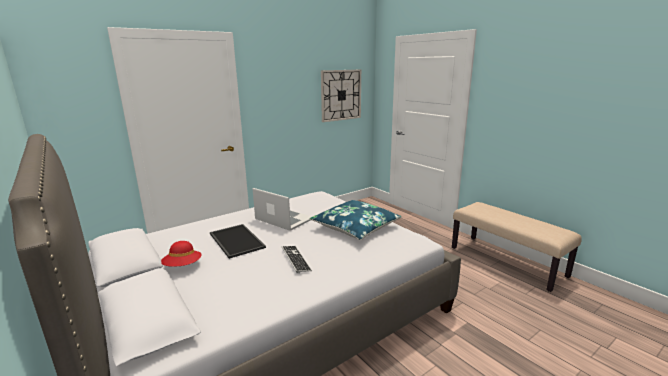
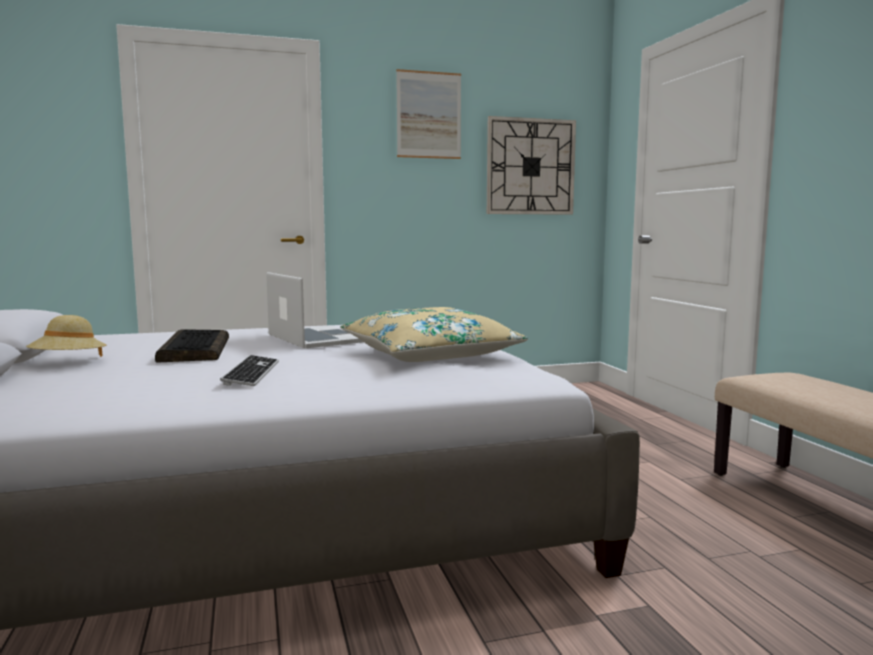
camera: 20 degrees right, 10 degrees down
(183, 266) = (69, 363): red hat -> beige hat
(235, 240) = (194, 348): tray -> keyboard
(292, 72) = (429, 115): none -> picture
(355, 227) = (430, 354): blue pillow -> beige pillow

